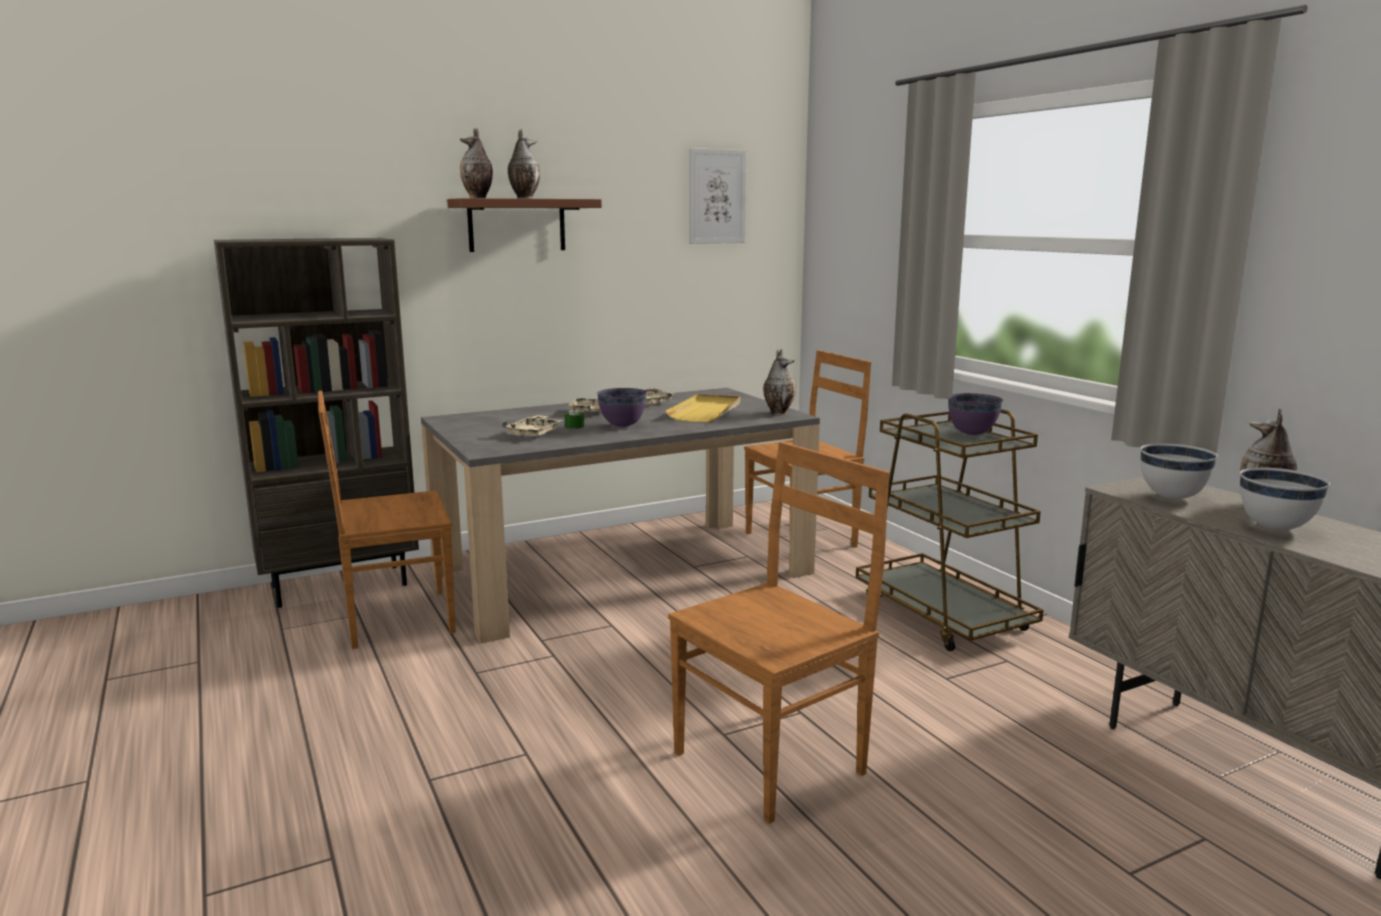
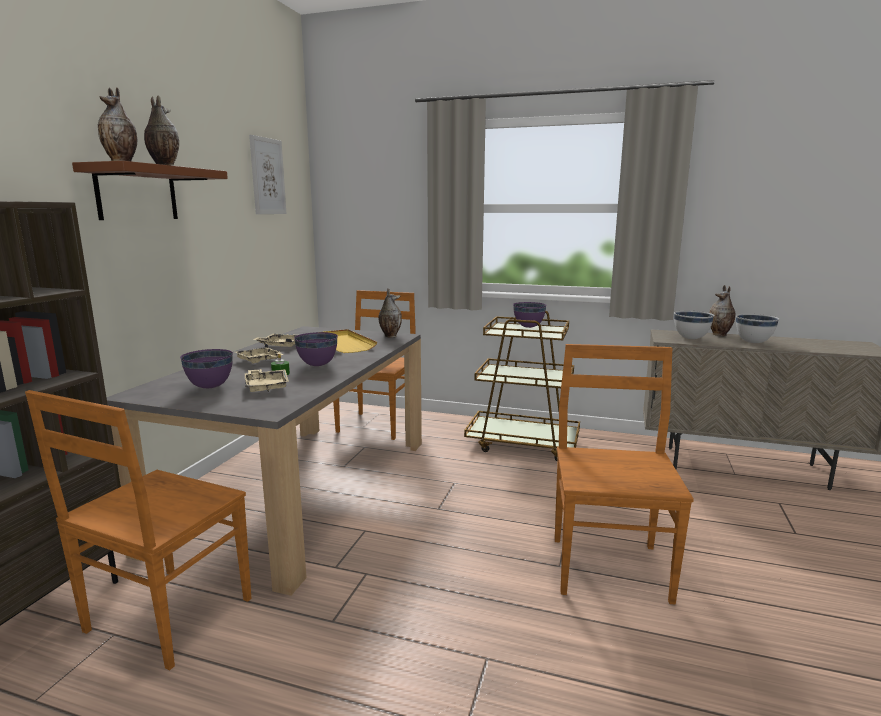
camera: 45 degrees left, 0 degrees up
(500, 425) = (210, 387): none -> purple bowl

